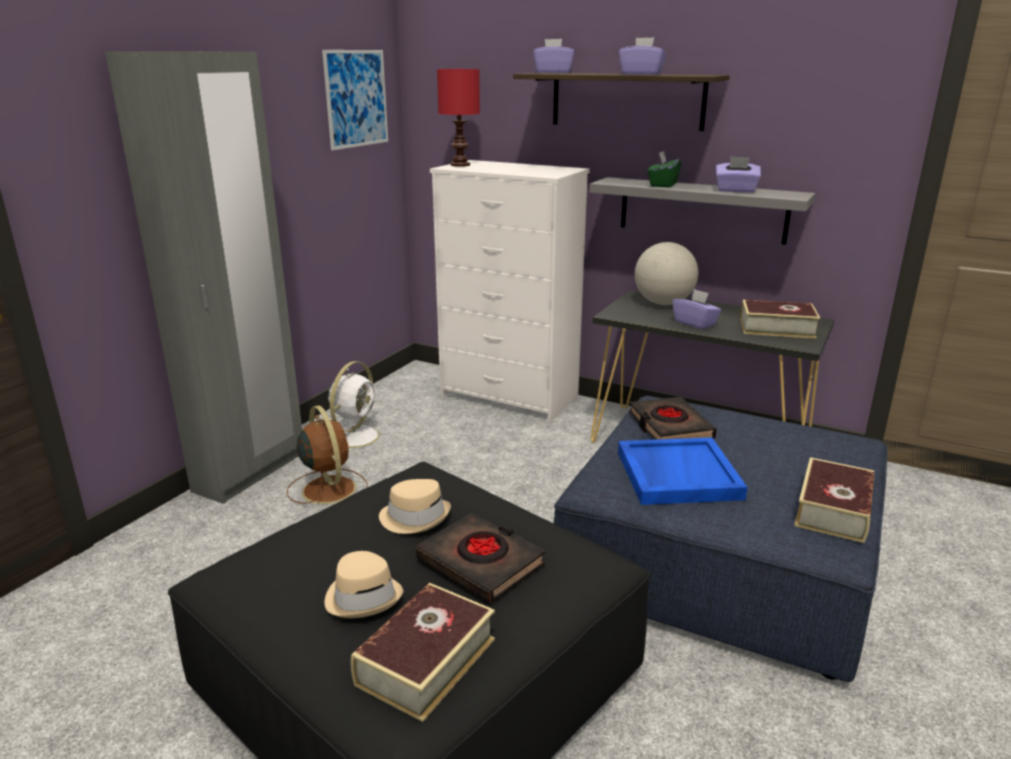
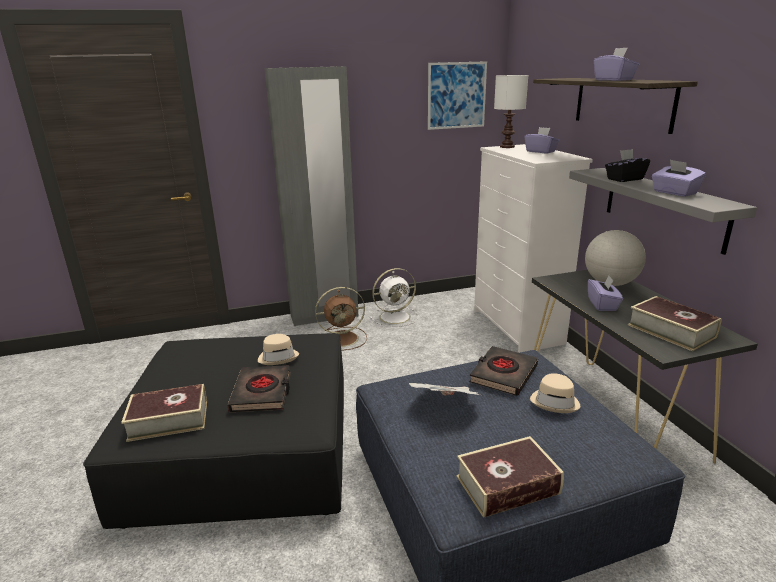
camera: 45 degrees right, 0 degrees up
(328, 488) = (343, 338): brown fan -> brown fan turned 60 degrees clockwise
(363, 596) = (199, 380): beige hat -> beige hat (555, 402)
(461, 165) = (507, 147): red table lamp -> white table lamp
(552, 72) = (571, 78): purple tissue box -> purple tissue box (540, 151)
(663, 185) = (624, 179): green tissue box -> black tissue box
(676, 474) = (446, 404): blue tray -> newspaper

